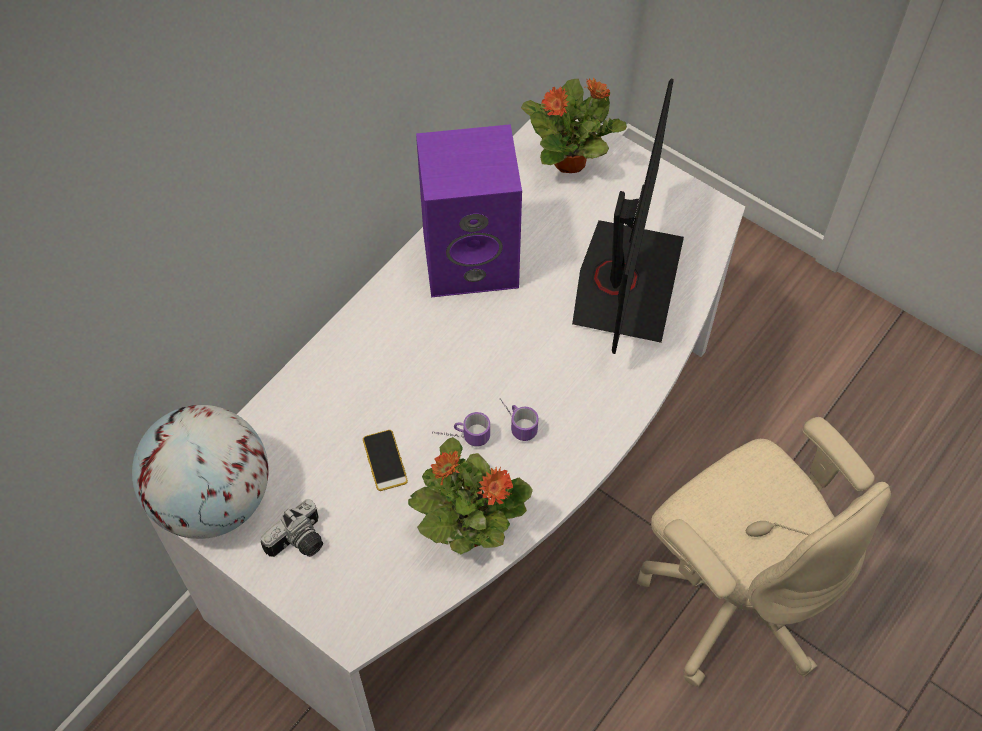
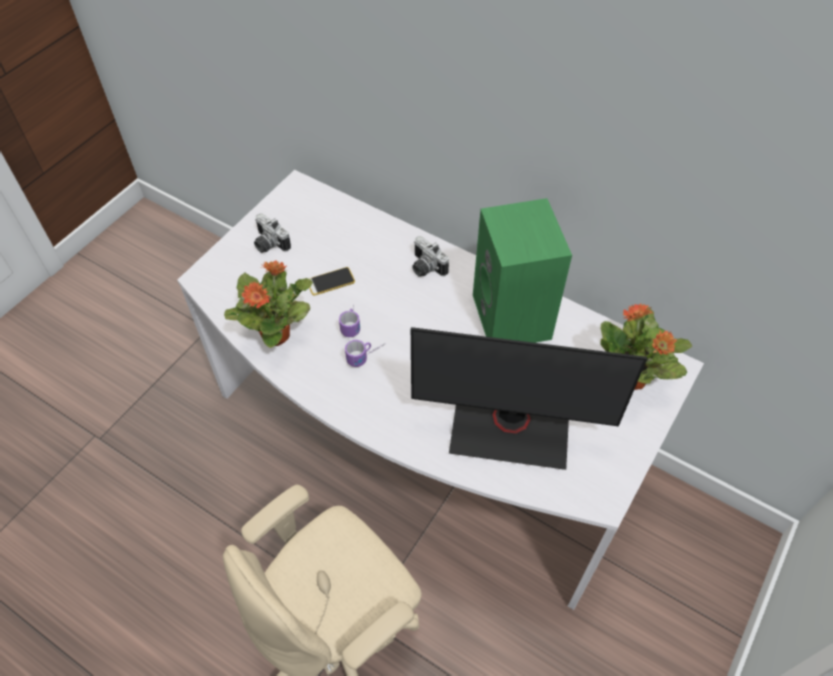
camera: 85 degrees right, 5 degrees down
(213, 500) = (299, 199): globe -> none
(377, 345) = (425, 268): none -> camera
(473, 258) = (513, 318): purple speaker -> green speaker

